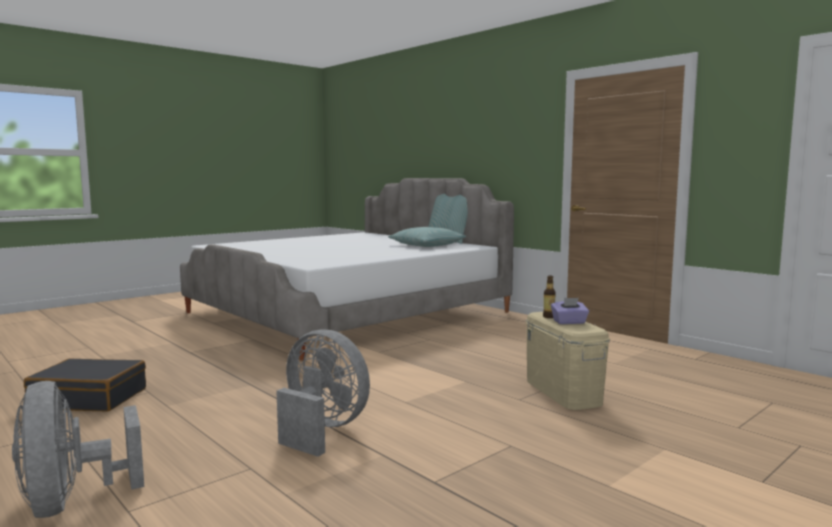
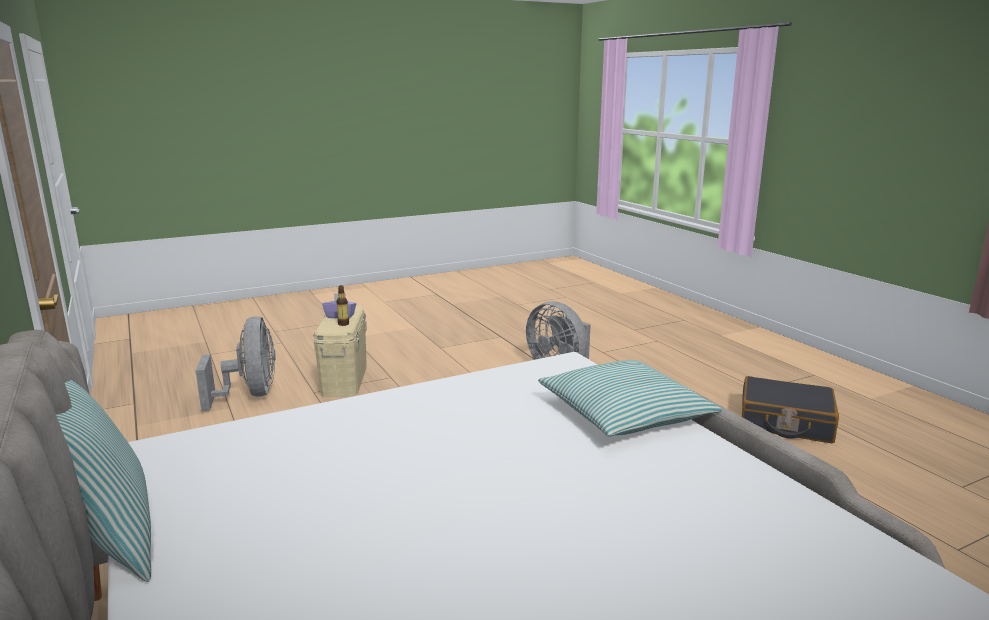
camera: 165 degrees left, 10 degrees up
(71, 502) = (691, 346): grey fan -> grey fan (250, 395)
(427, 245) = (252, 480): pillow -> pillow (624, 413)

